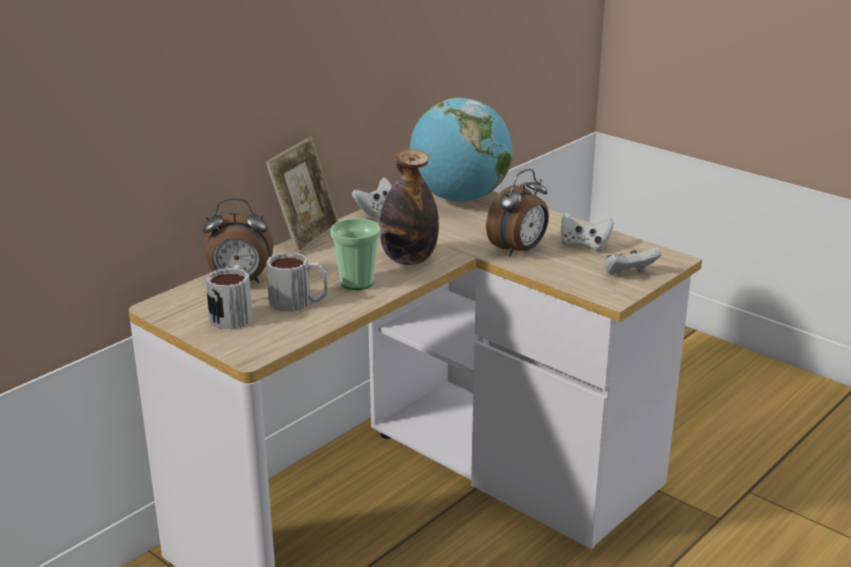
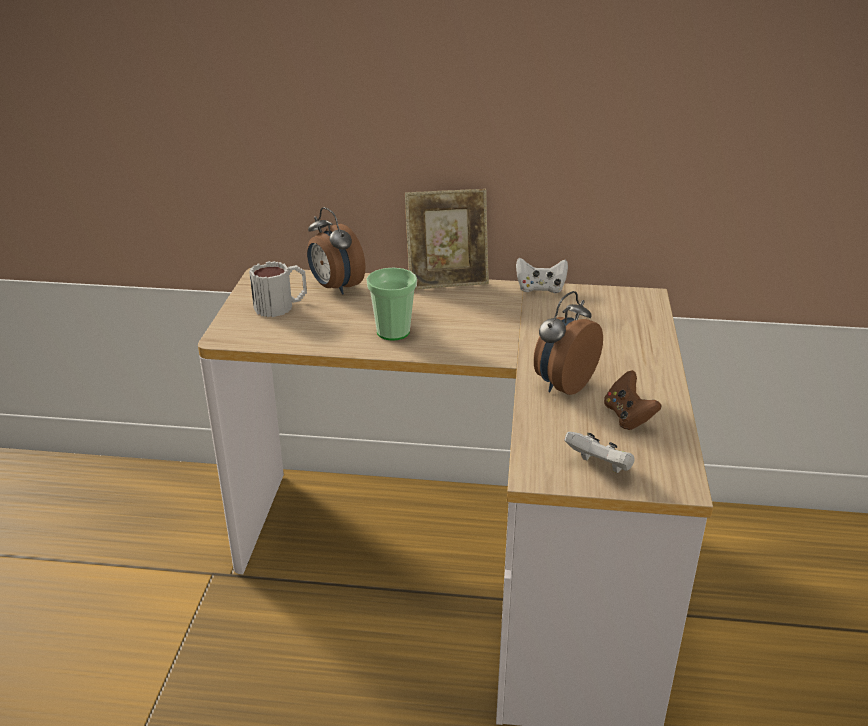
camera: 55 degrees right, 5 degrees up
(299, 302) = (329, 322): mug -> none
(408, 259) = (466, 338): bottle -> none
(460, 199) = (627, 315): globe -> none
(519, 250) = (562, 384): alarm clock -> alarm clock turned 120 degrees clockwise
(584, 246) = (628, 417): white game controller -> brown game controller

